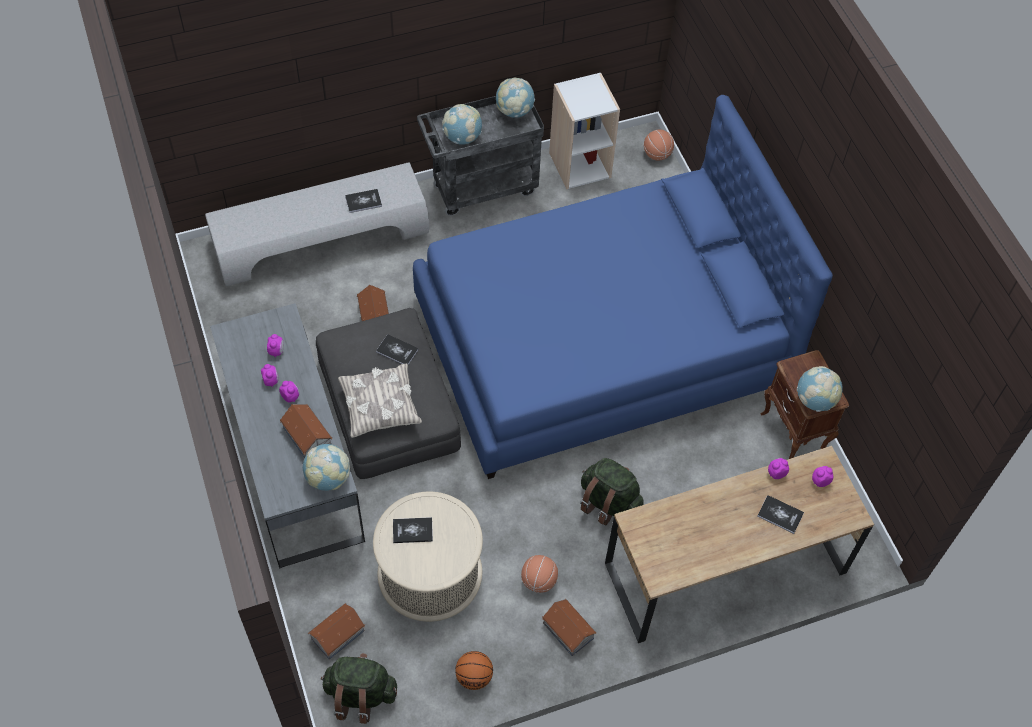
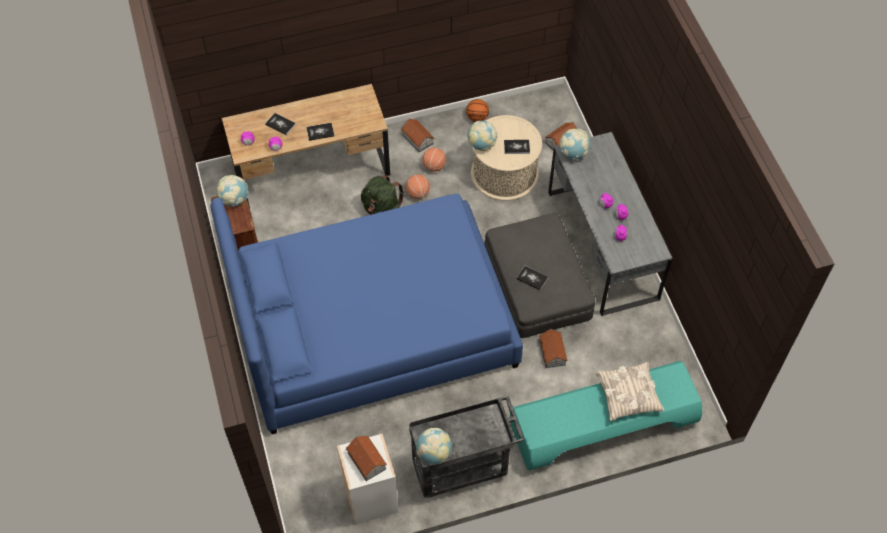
camera: 175 degrees left, 0 degrees up
(307, 435) = (590, 179): toy house -> toy house (366, 461)
(320, 239) = (603, 424): grey bench -> turquoise bench
(360, 694) = (545, 111): green backpack -> none
(363, 201) = (567, 409): book -> book (320, 132)
(380, 407) = (542, 238): beige pillow -> beige pillow (627, 396)
(462, 138) = (482, 424): globe -> globe (481, 144)
(657, 154) = (296, 508): basketball -> basketball (418, 193)

